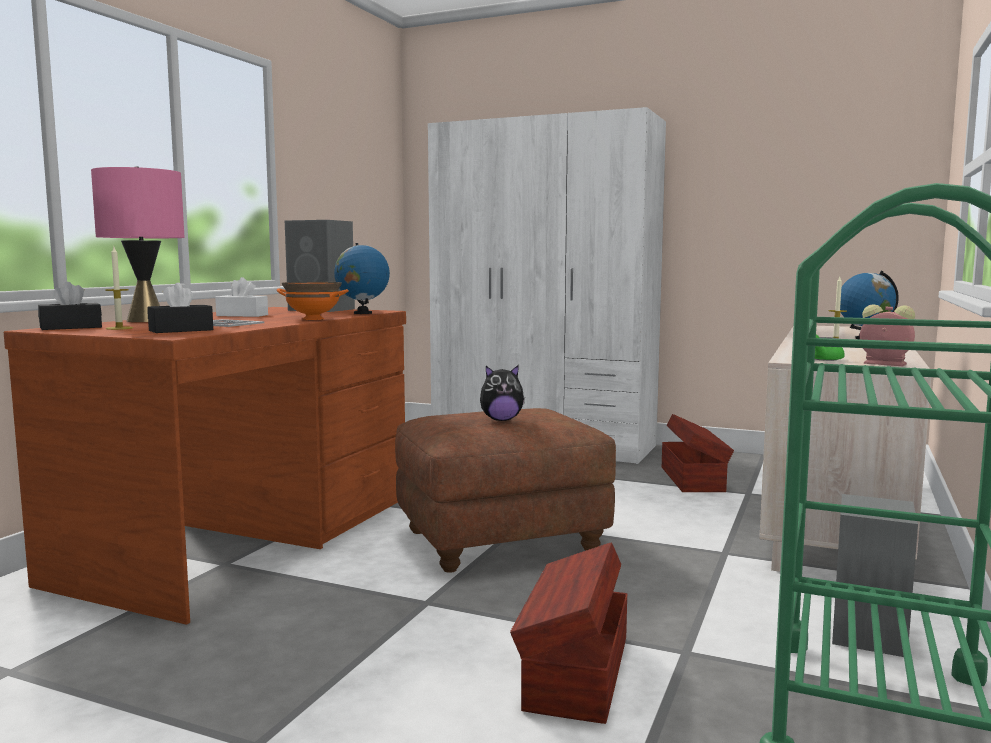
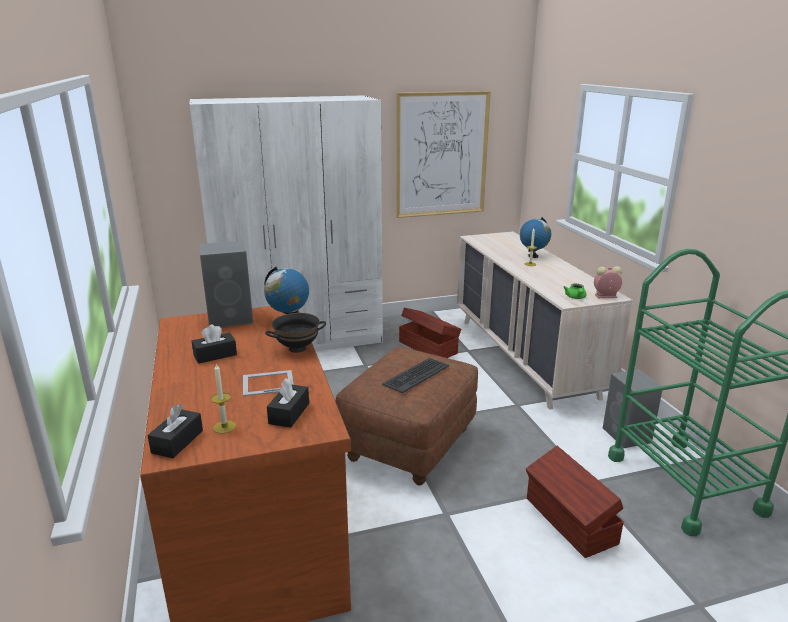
camera: 40 degrees left, 15 degrees up
(145, 320) = (179, 398): pink table lamp -> none
(242, 315) = (215, 355): white tissue box -> black tissue box
(313, 319) = (297, 348): orange bowl -> black bowl
(501, 420) = (416, 375): plush toy -> keyboard
(784, 205) = (441, 155): none -> picture

